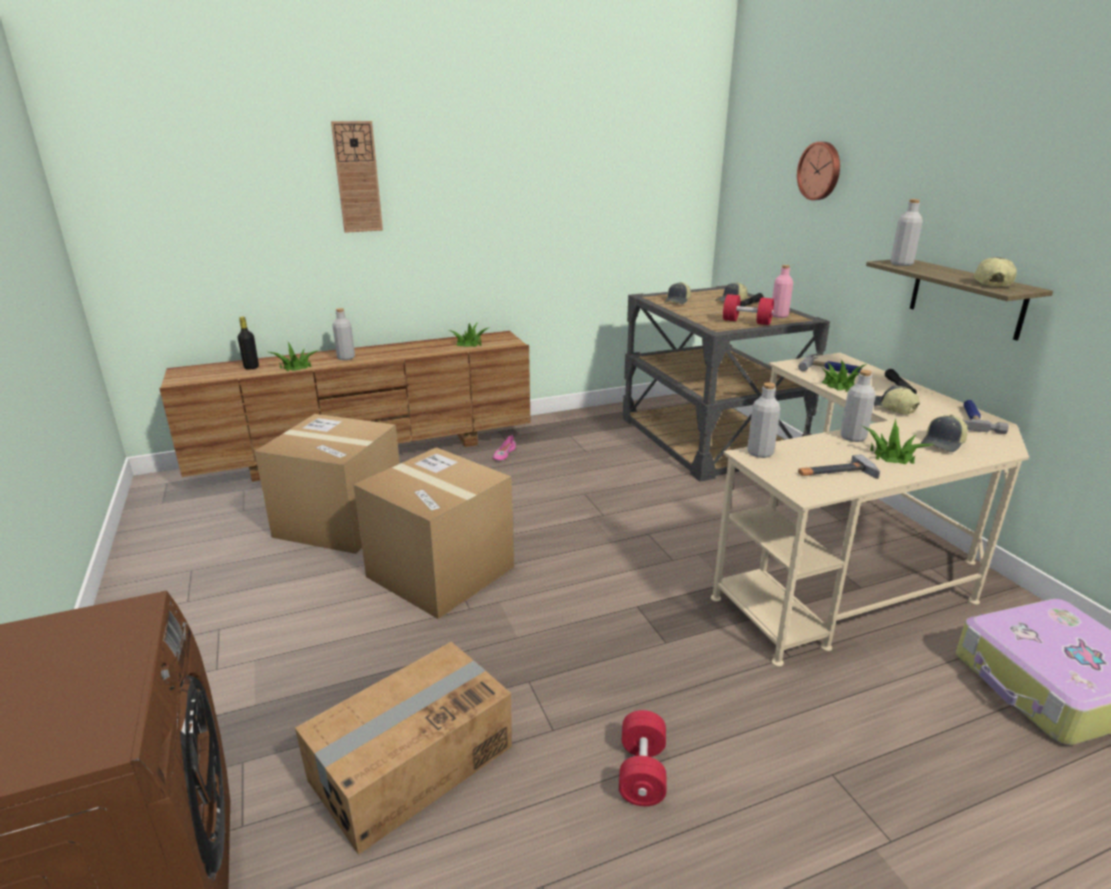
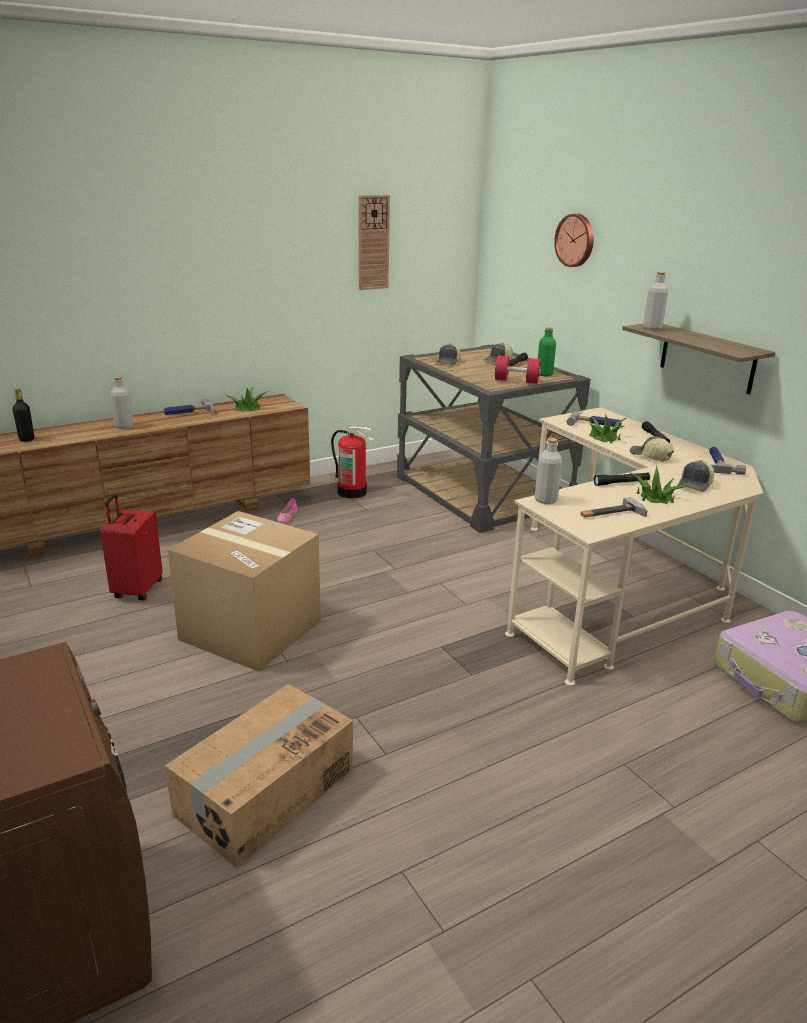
camera: 10 degrees left, 0 degrees up
(295, 366) = (74, 437): potted plant -> none
(340, 521) = (136, 590): cardboard box -> red suitcase
(357, 177) = (131, 244): wall clock -> wall clock (373, 243)
(412, 347) = (189, 413): none -> hammer
(574, 432) = (352, 492): none -> fire extinguisher
(642, 772) = (469, 778): red dumbbell -> none
(779, 316) = (544, 374): pink bottle -> green bottle
(853, 437) = (621, 483): grey bottle -> black flashlight
(990, 283) = (726, 346): cap -> none

